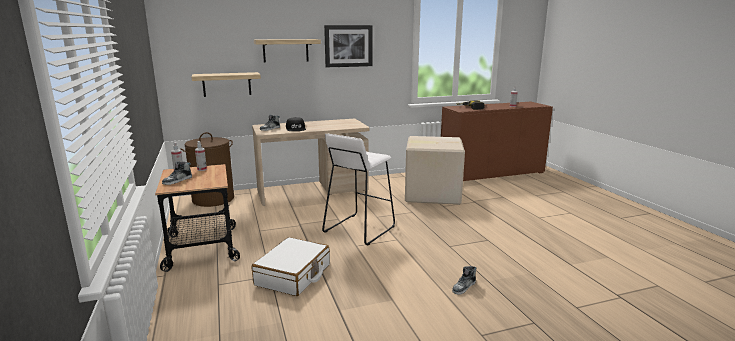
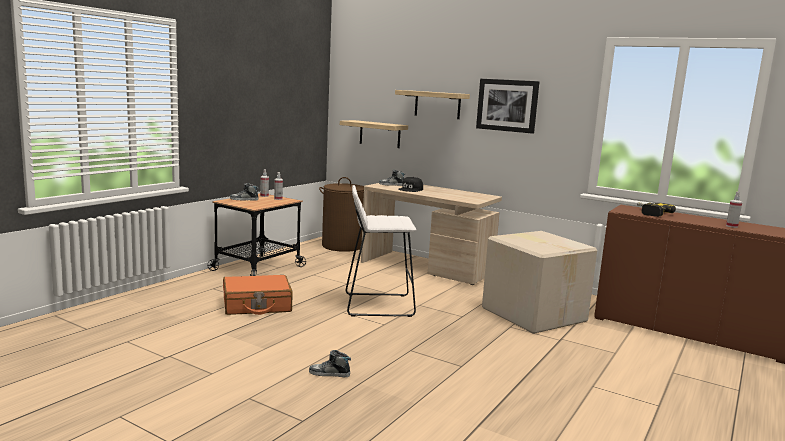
camera: 50 degrees right, 5 degrees down
(293, 275) = (257, 305): white suitcase -> orange suitcase

